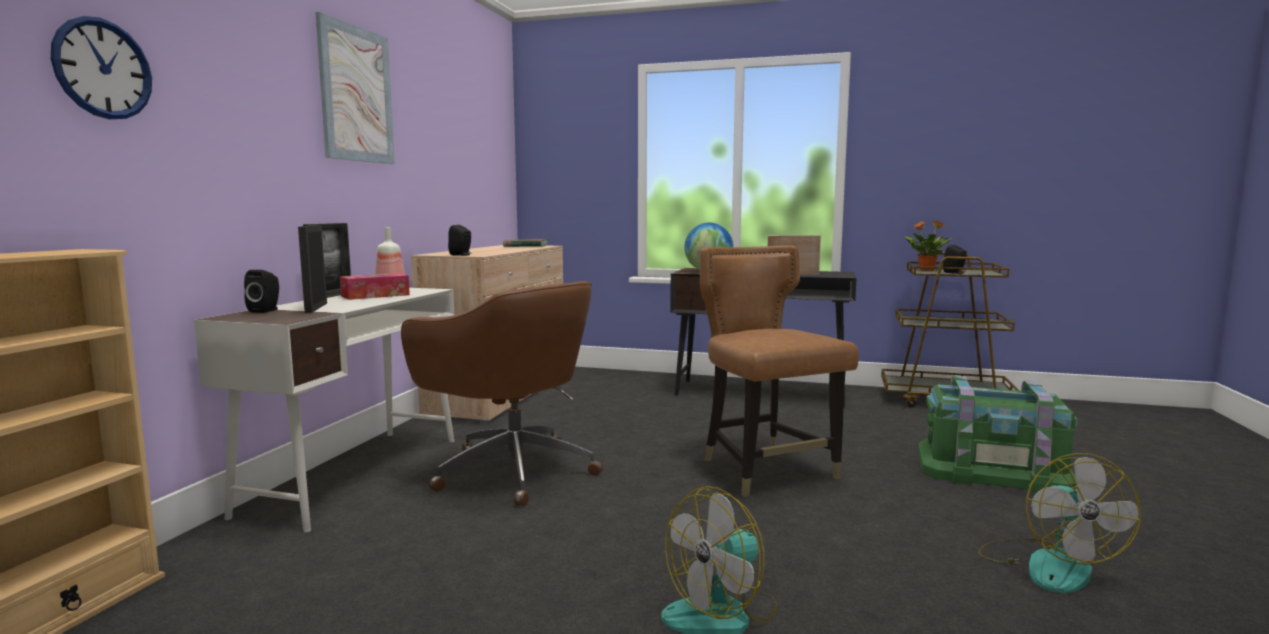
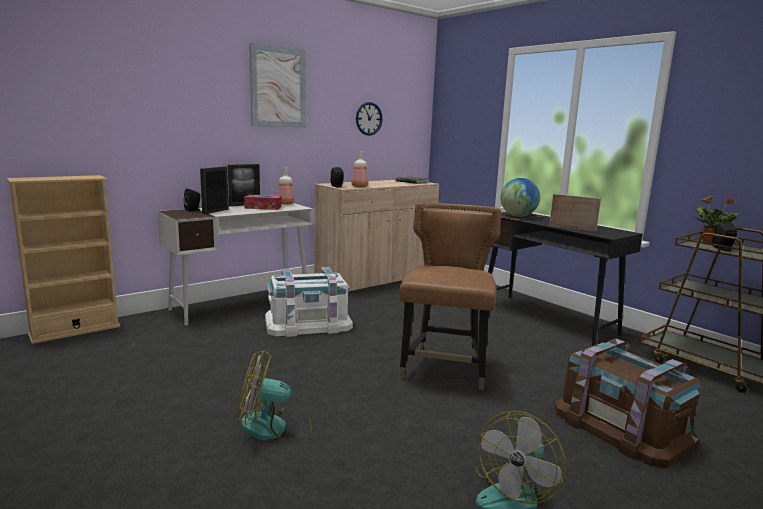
camera: 35 degrees right, 5 degrees up
(103, 69) = (117, 92): wall clock -> wall clock (368, 118)
(489, 253) = (359, 186): none -> bottle
(512, 470) = (308, 323): brown office chair -> white storage box
(992, 469) = (622, 426): green storage box -> brown storage box

